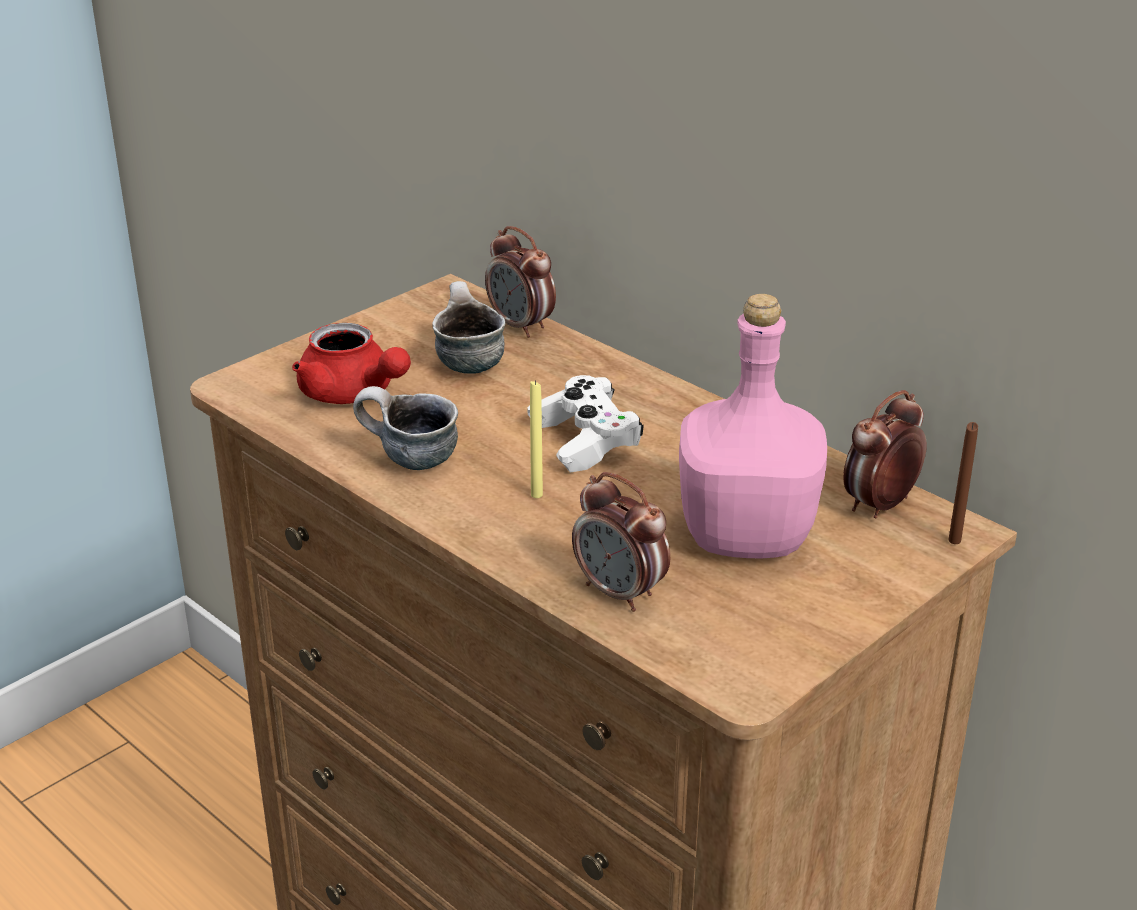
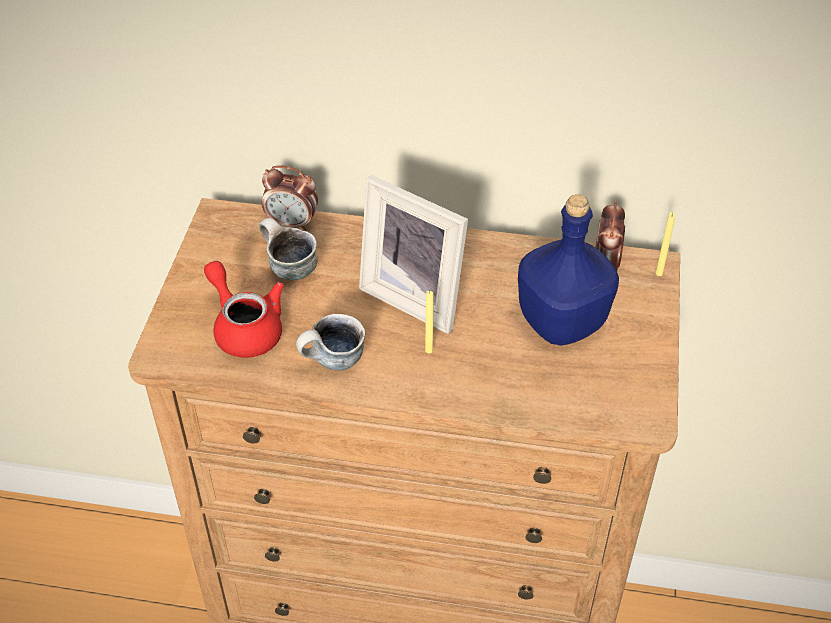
camera: 35 degrees left, 15 degrees up
(353, 394) = (245, 328): red teapot -> red teapot turned 135 degrees counterclockwise
(584, 441) = (416, 297): white game controller -> picture frame
(620, 593) = (537, 395): alarm clock -> none
(749, 536) = (563, 321): pink bottle -> blue bottle
(954, 540) = (659, 273): brown candle -> yellow candle

